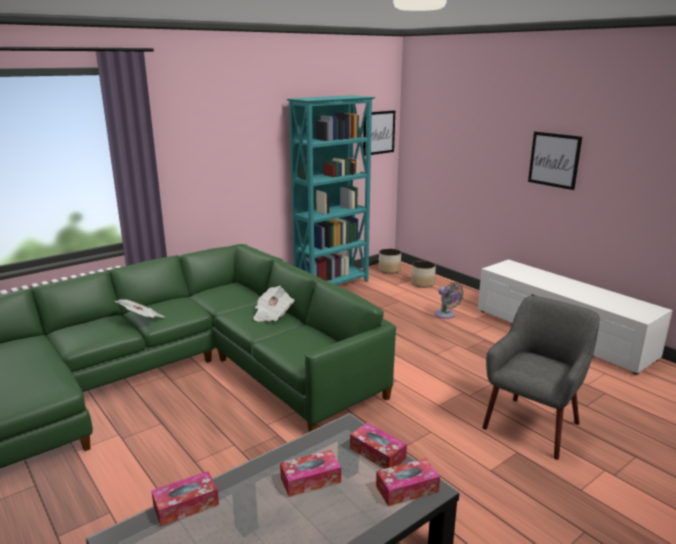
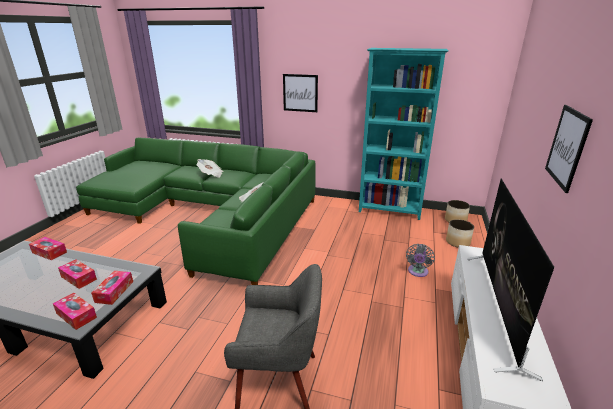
camera: 55 degrees right, 5 degrees up
(378, 132) = (479, 89): picture -> picture (300, 93)
(568, 288) = (497, 307): none -> television

